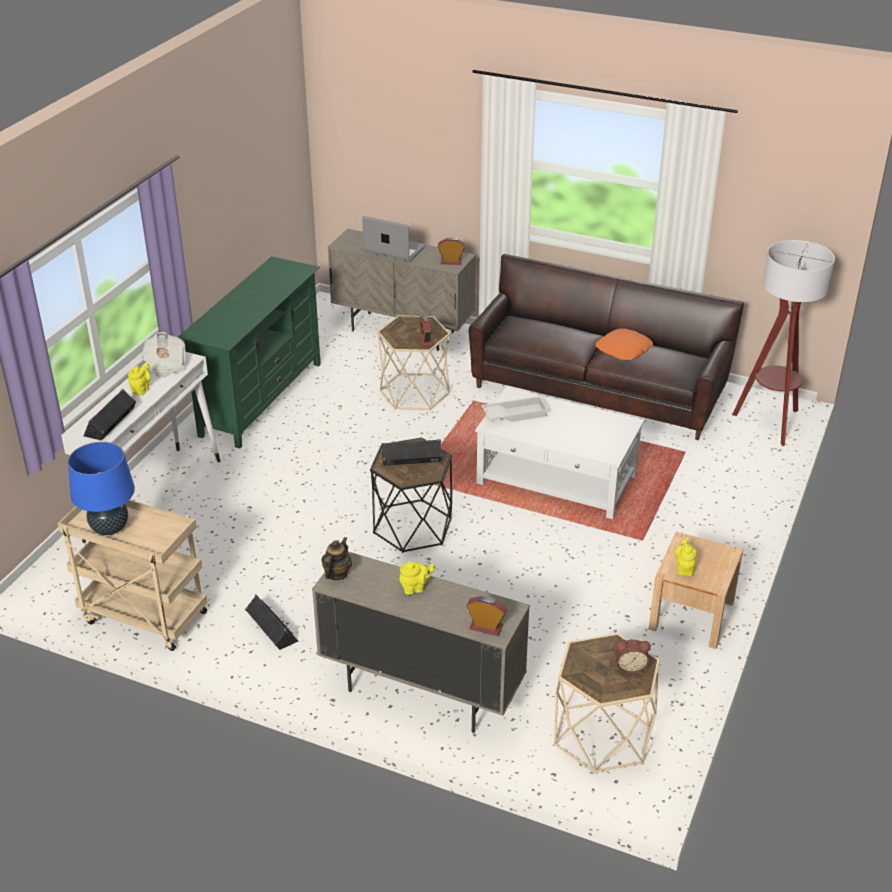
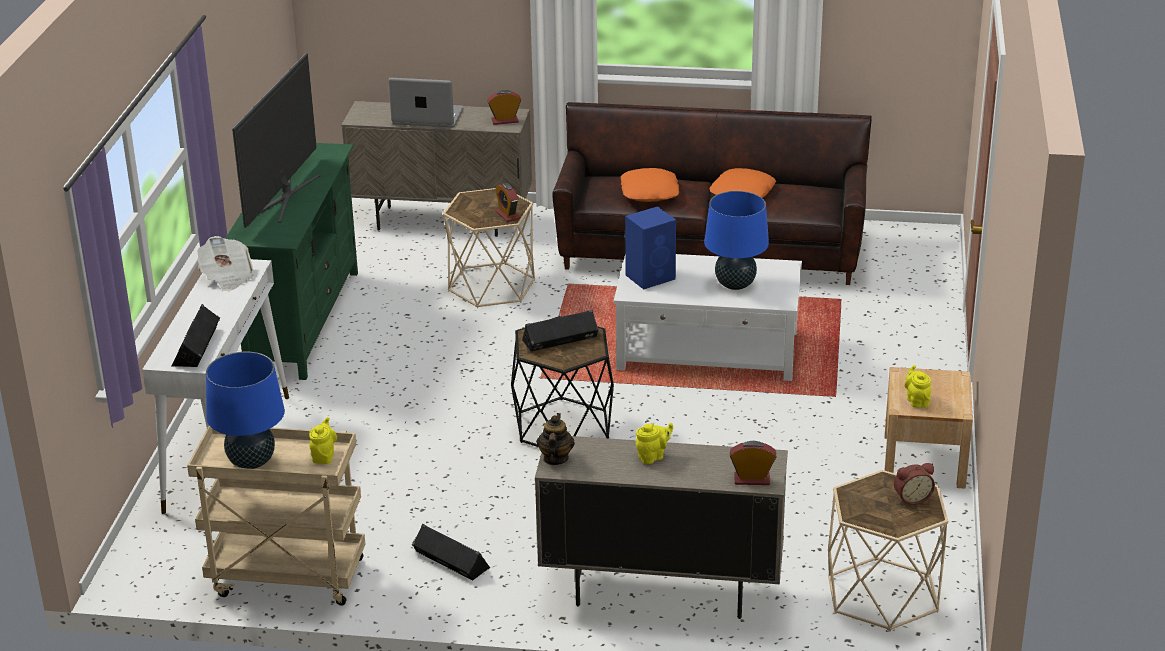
camera: 15 degrees left, 5 degrees down
(141, 389) = (213, 306): yellow teapot -> yellow teapot (324, 456)
(244, 303) = (284, 196): none -> television
(515, 413) = (651, 277): white tray -> blue speaker
(549, 338) = (650, 192): none -> orange pillow
(579, 432) = (735, 284): none -> blue table lamp
(770, 423) = (922, 255): floor lamp -> none

